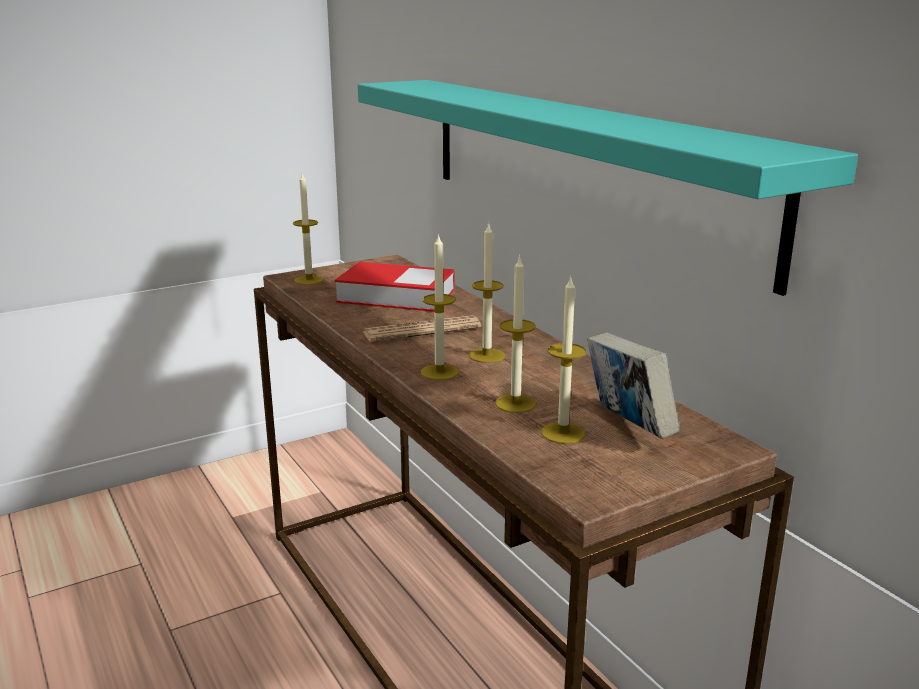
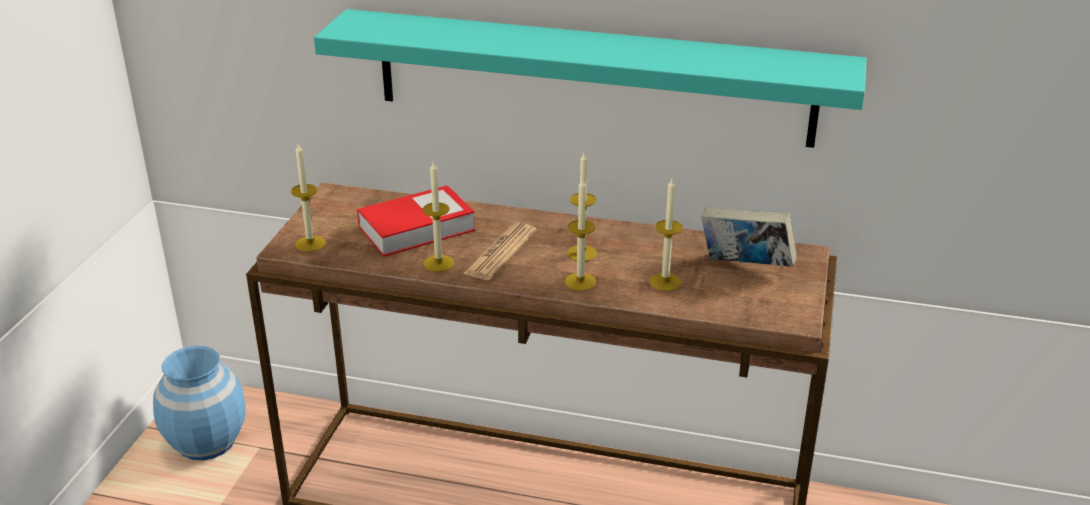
camera: 45 degrees left, 10 degrees up
(297, 470) = (206, 442): none -> blue vase
(563, 433) = (723, 289): candle -> candle (439, 263)

